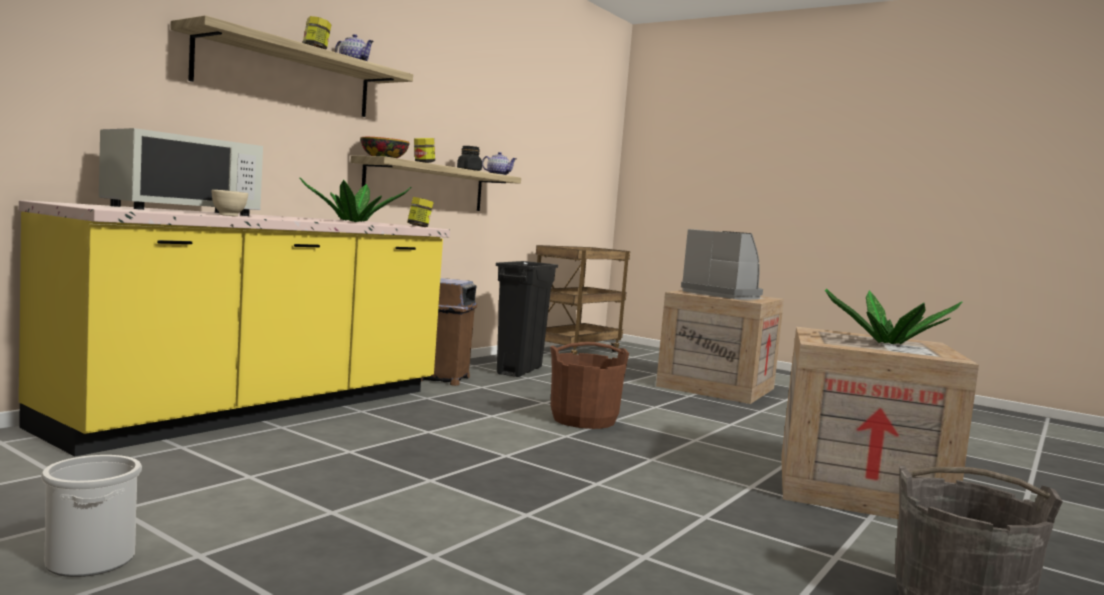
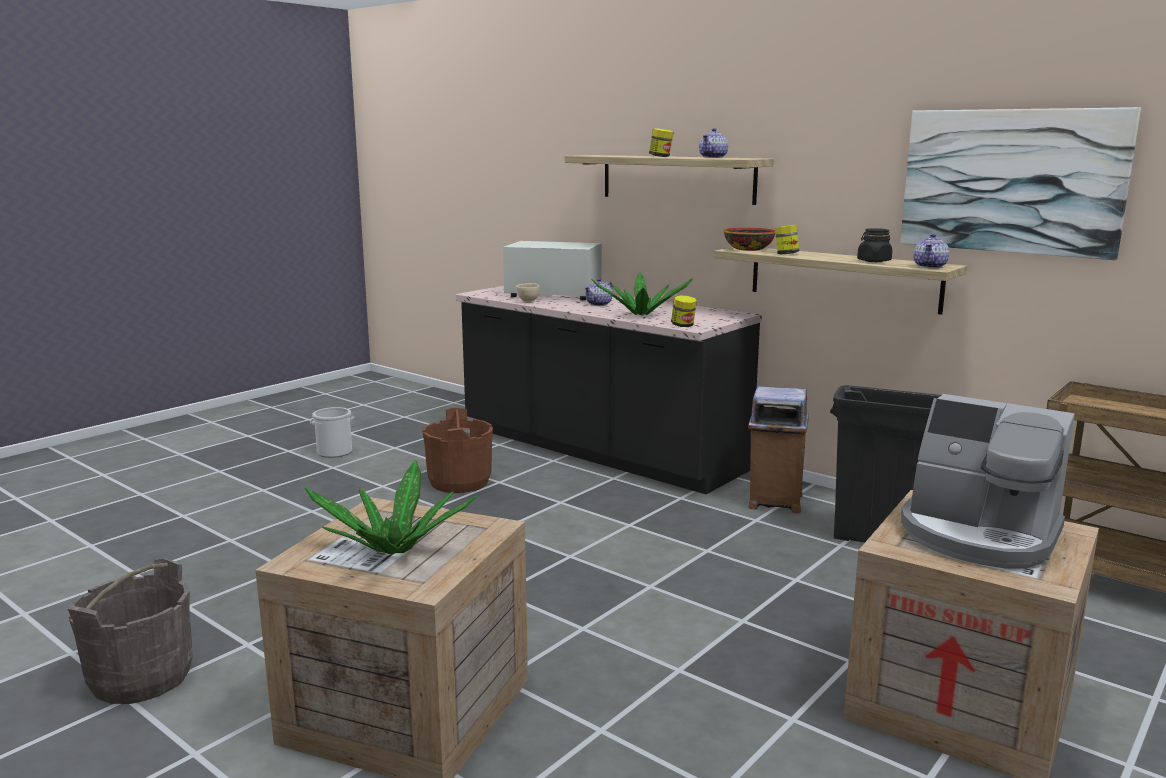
camera: 95 degrees right, 10 degrees up
(181, 211) = (553, 295): white microwave -> white microwave turned 150 degrees clockwise
(259, 409) = (598, 450): yellow counter -> black counter
(277, 217) = (599, 304): none -> teapot
(507, 122) = (1011, 181): none -> picture
(583, 420) = (639, 568): brown bucket -> brown bucket (460, 482)
(723, 295) = (978, 535): coffee machine -> coffee machine turned 75 degrees clockwise

